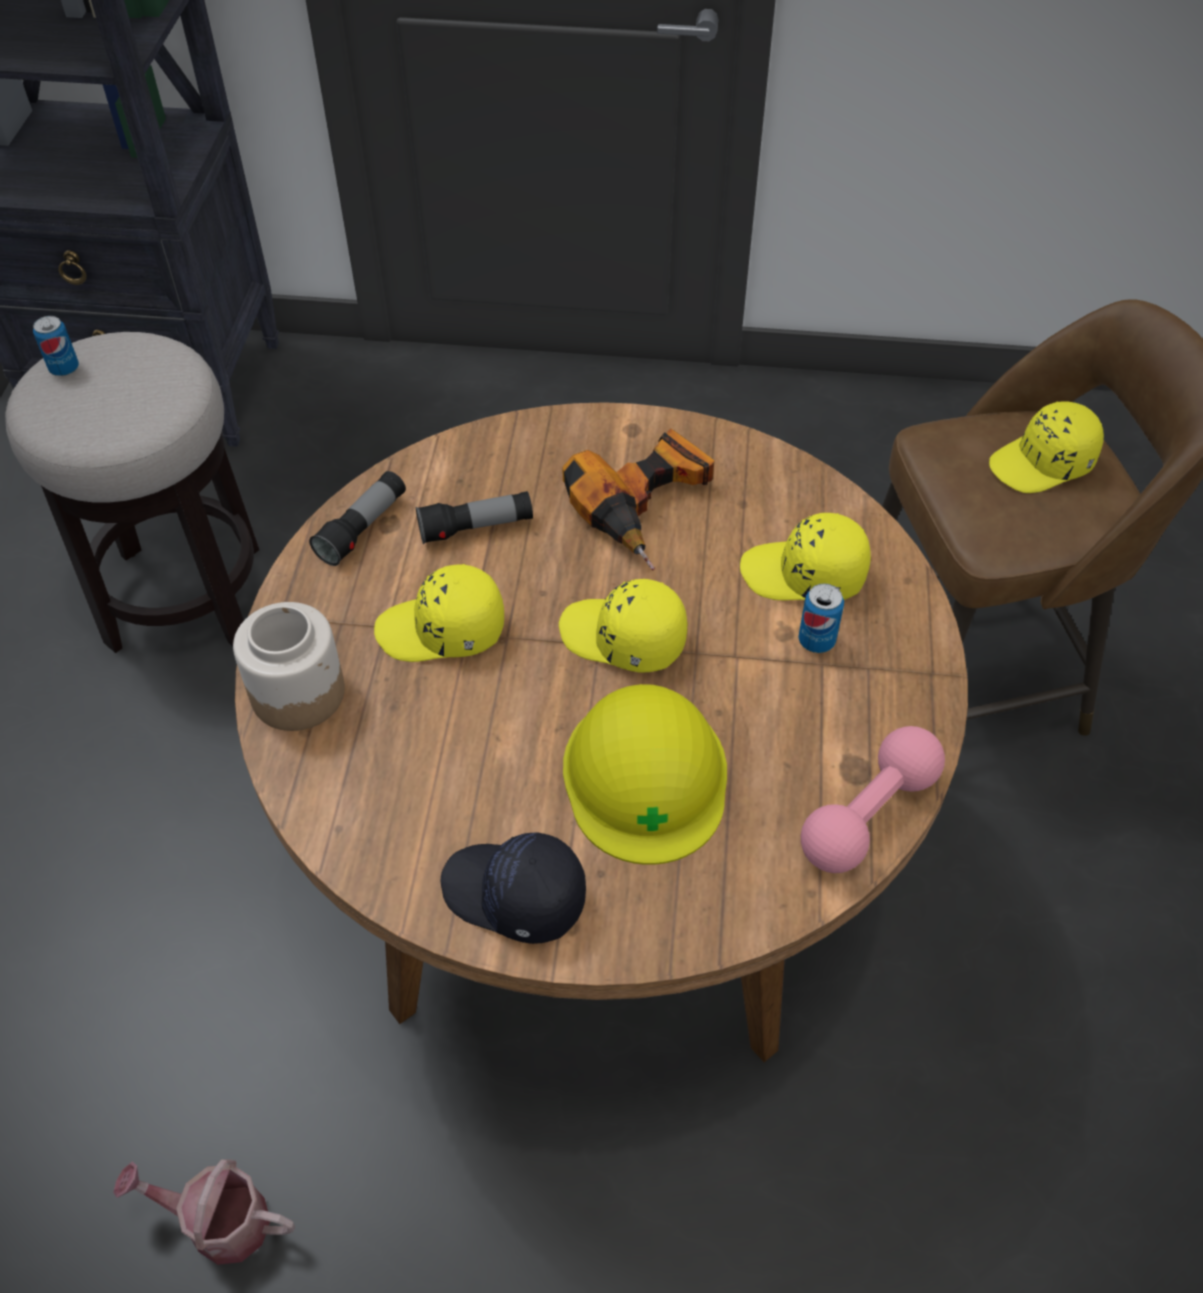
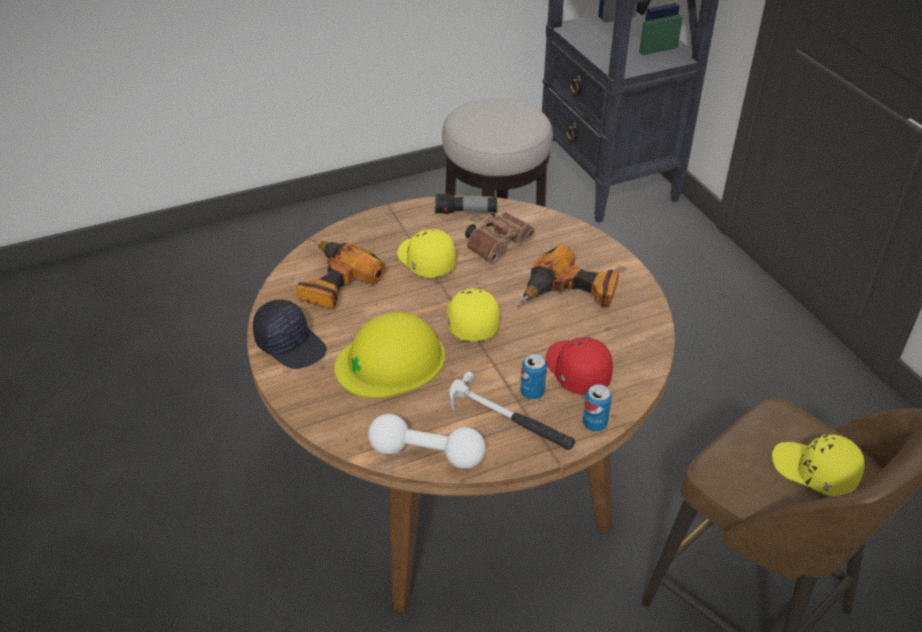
camera: 60 degrees right, 10 degrees down
(64, 368) = (496, 104): can -> can (594, 423)
(219, 1221) = (194, 430): watering can -> none
(298, 692) = (356, 235): jar -> none
(395, 777) = (331, 282): none -> power drill
(476, 528) = (499, 245): flashlight -> brown binoculars
(514, 896) = (291, 344): black cap -> black cap turned 135 degrees clockwise
(804, 575) = (576, 371): yellow cap -> red cap
(852, 689) = (509, 419): none -> hammer
(868, 815) = (427, 454): pink dumbbell -> white dumbbell

